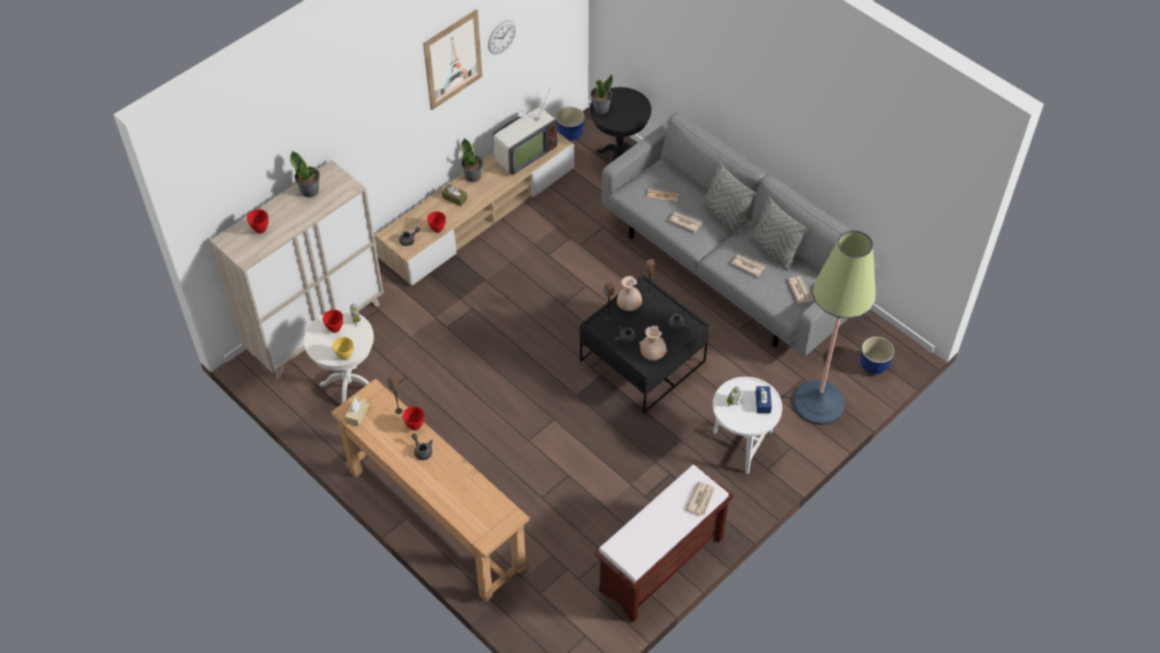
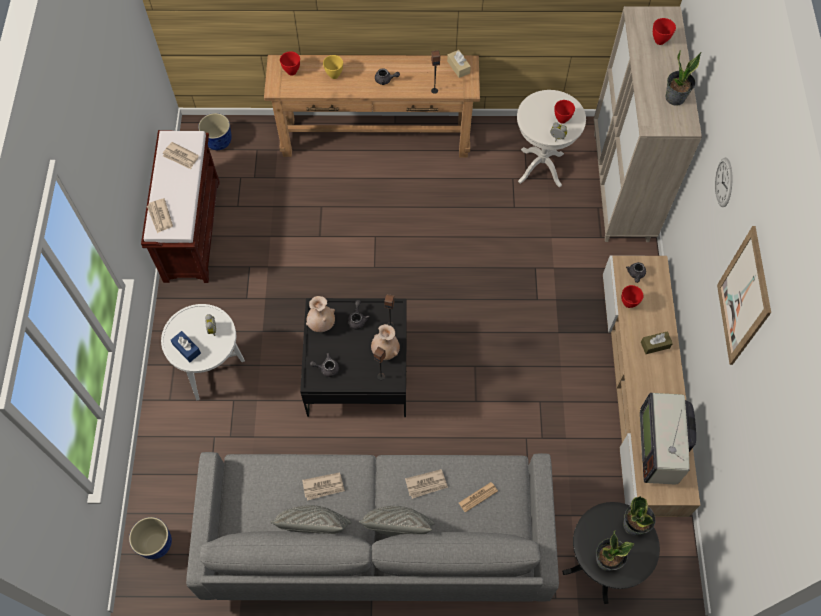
camera: 135 degrees right, 10 degrees up
(344, 356) = (528, 108): yellow bowl -> yellow bowl (334, 75)
(414, 426) = (411, 90): red bowl -> red bowl (292, 71)
(473, 176) = (670, 381): potted plant -> potted plant (606, 560)
(501, 37) = (752, 387): wall clock -> wall clock (724, 182)
(570, 134) = (677, 557): planter -> planter (219, 142)
(800, 290) = (252, 503): newspaper -> newspaper (181, 157)
(818, 403) = (178, 461): floor lamp -> none

